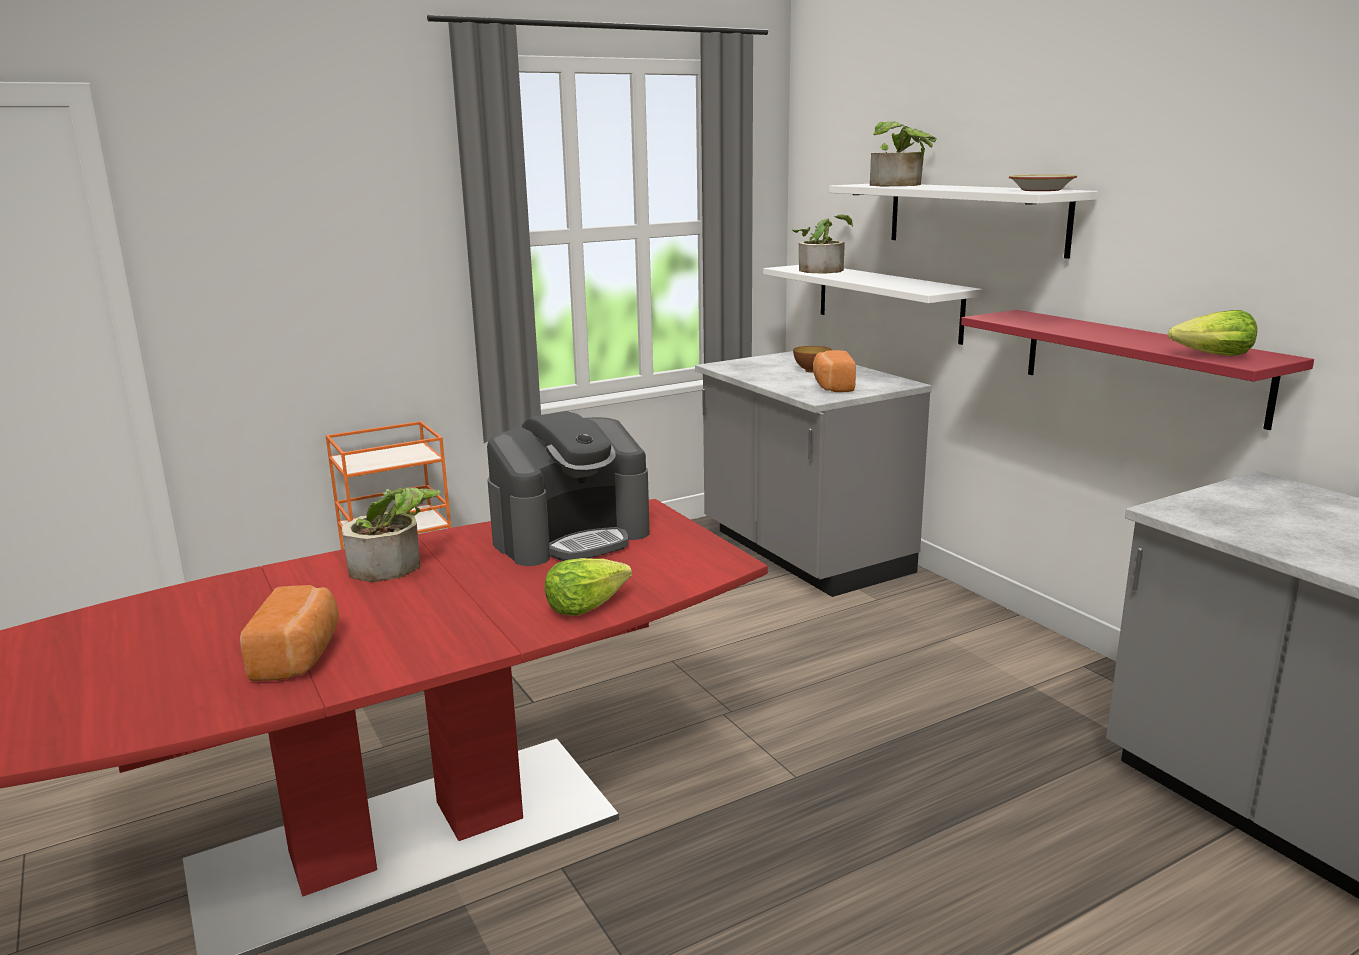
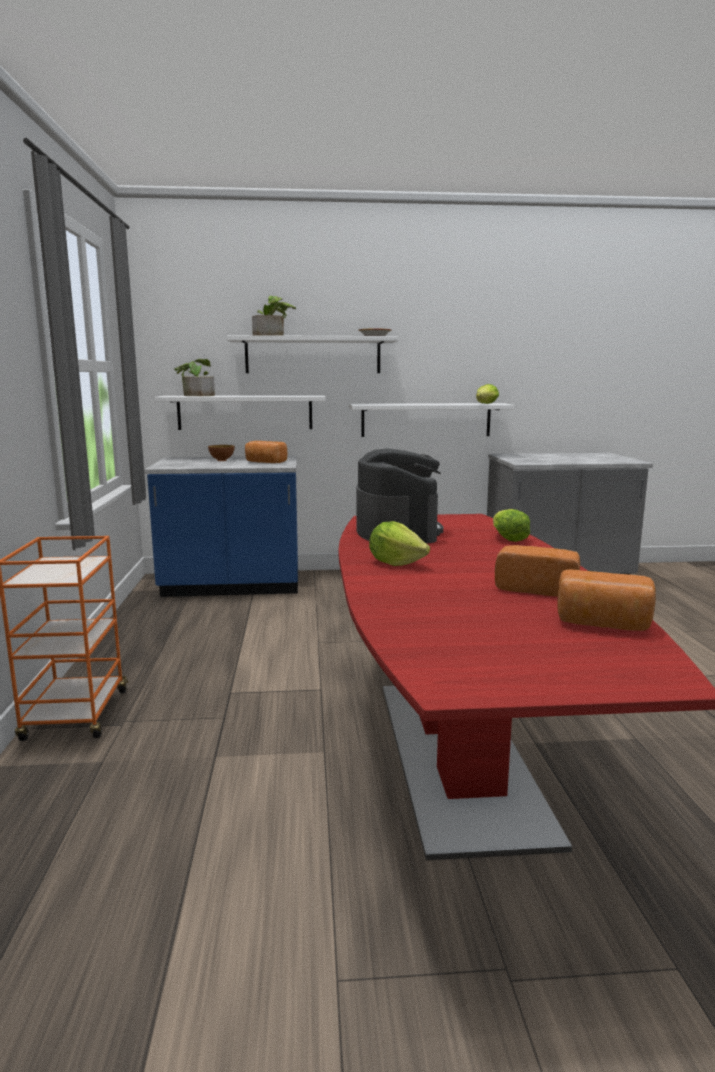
camera: 65 degrees left, 5 degrees down
(144, 710) = (603, 624): none -> bread
(395, 564) = (396, 563): potted plant -> lettuce
(803, 553) = (232, 586): grey counter -> blue counter
(1141, 365) = (426, 420): red shelf -> white shelf

